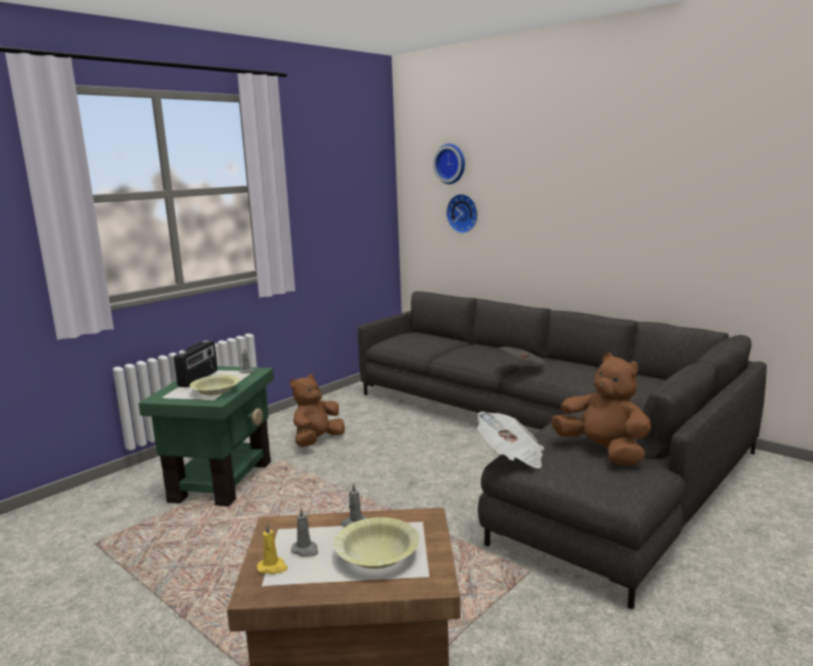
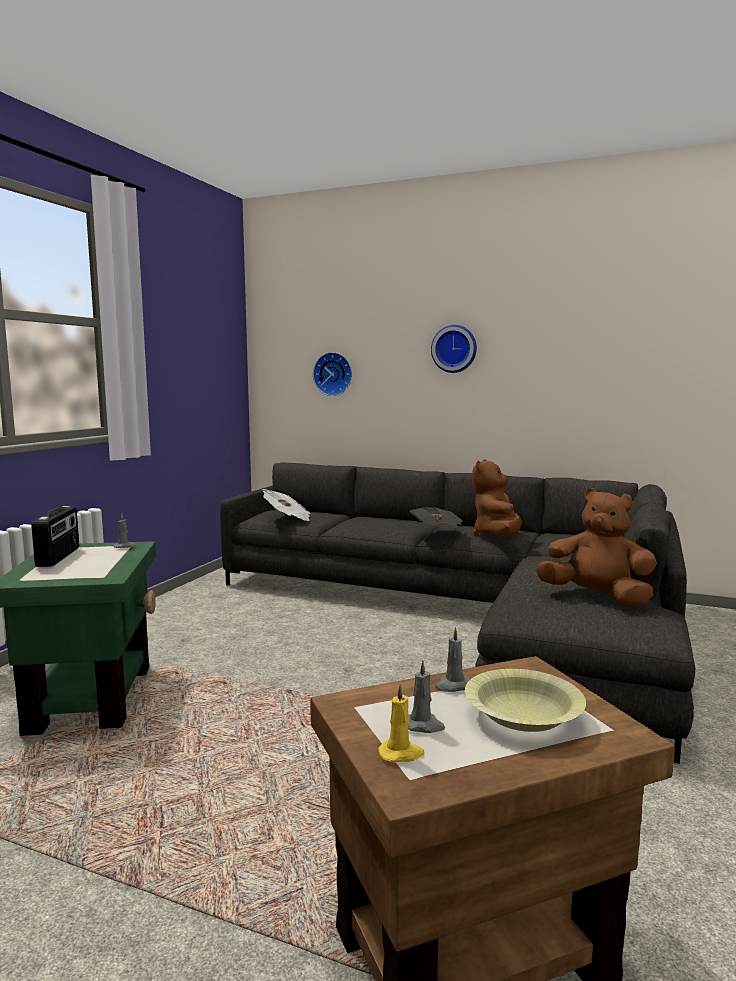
camera: 20 degrees left, 5 degrees down
(215, 391) = (98, 567): yellow bowl -> none
(317, 441) = (198, 638): brown plush toy -> brown plush toy (497, 536)
(451, 164) = (318, 319): wall clock -> wall clock (454, 349)
(511, 456) = (509, 611): newspaper -> newspaper (288, 518)

